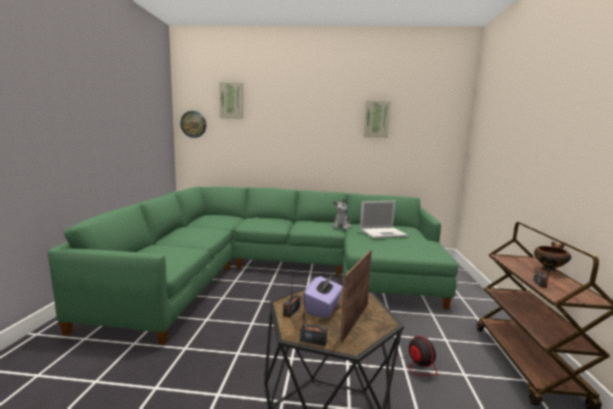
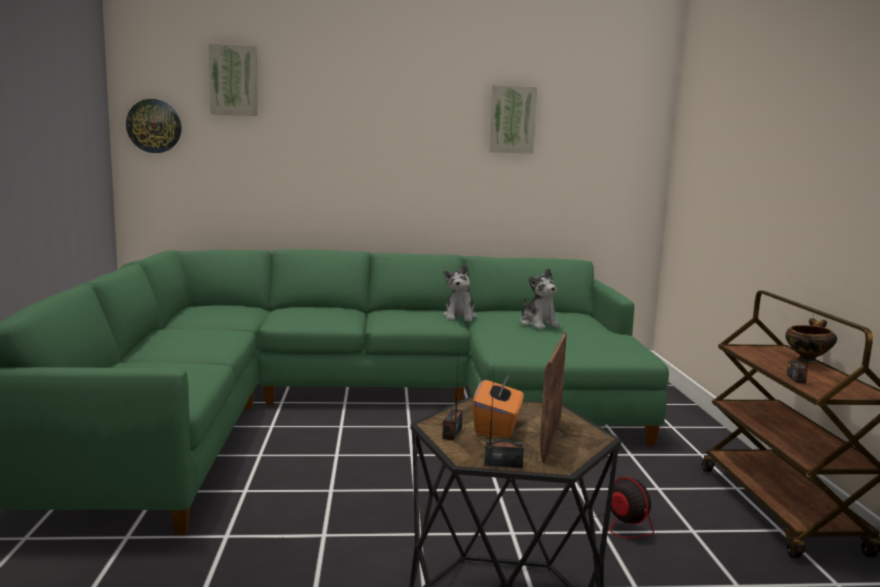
camera: 10 degrees left, 0 degrees up
(323, 308) = (497, 427): purple tissue box -> orange tissue box
(383, 233) = (538, 324): laptop -> plush toy

